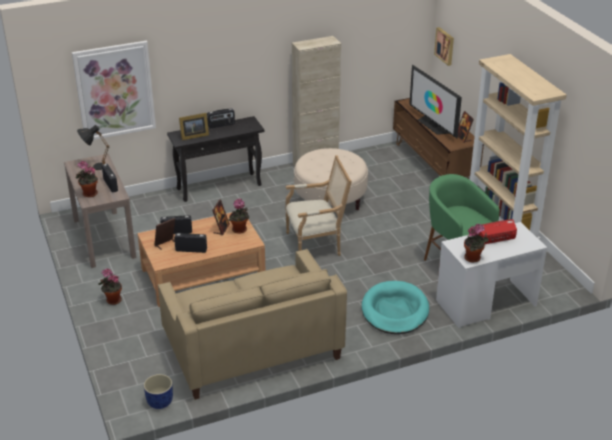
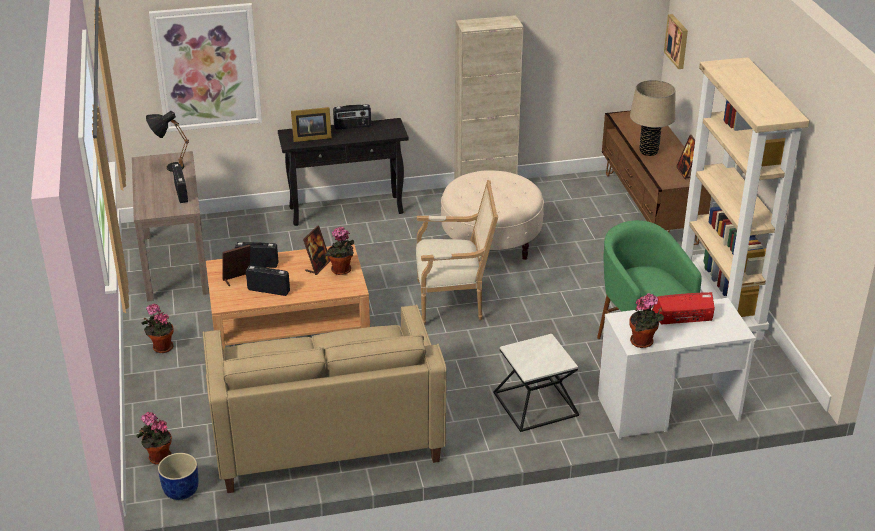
camera: 10 degrees right, 0 degrees up
(88, 194) = (149, 202): potted plant -> potted plant (158, 458)
(395, 311) = (535, 404): turquoise dog bed -> side table
(433, 125) = (648, 151): television -> beige table lamp

